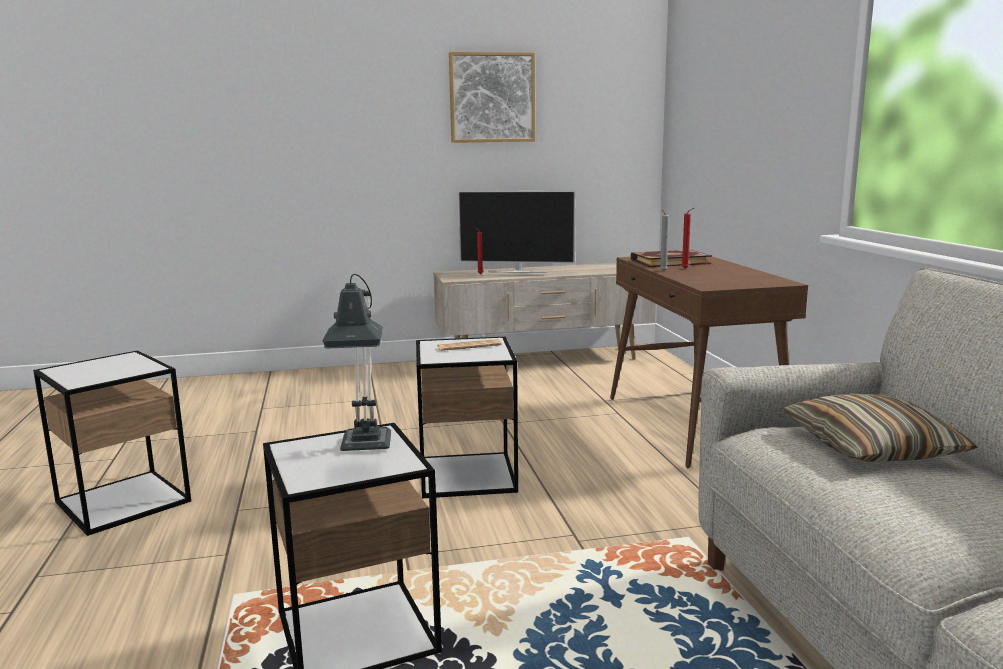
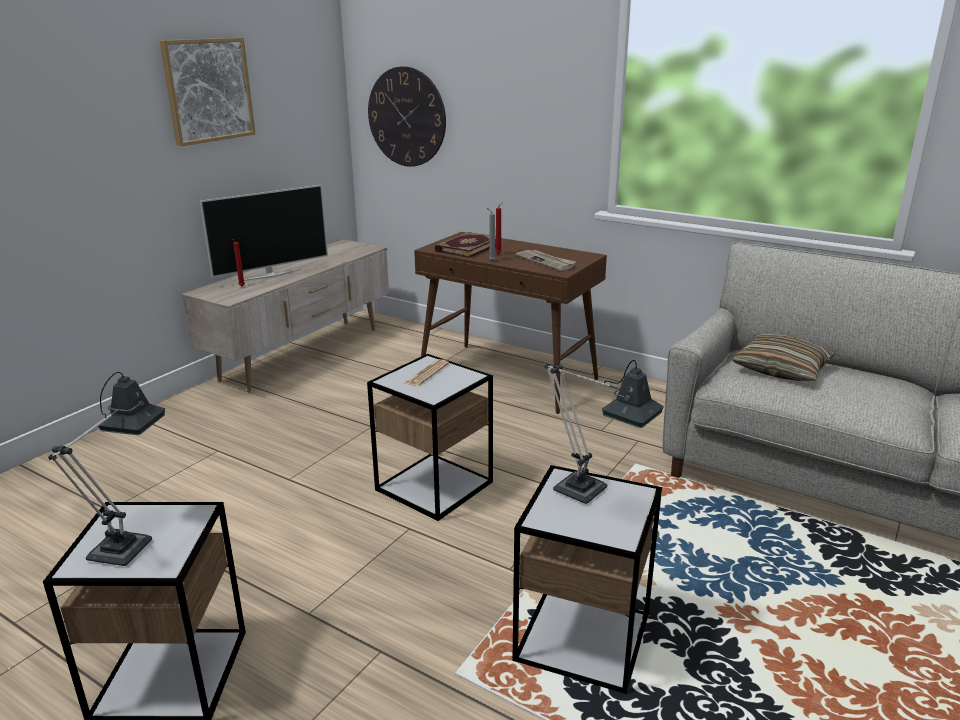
camera: 45 degrees left, 10 degrees up
(96, 368) = (129, 542): none -> table lamp
(696, 133) = (406, 117): none -> wall clock
(717, 279) = (546, 262): none -> newspaper

